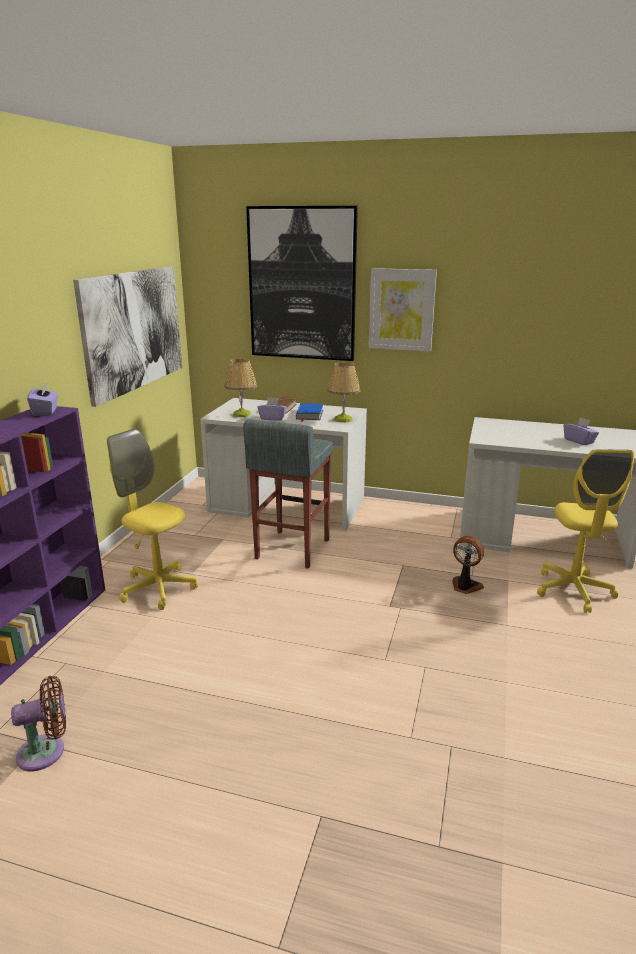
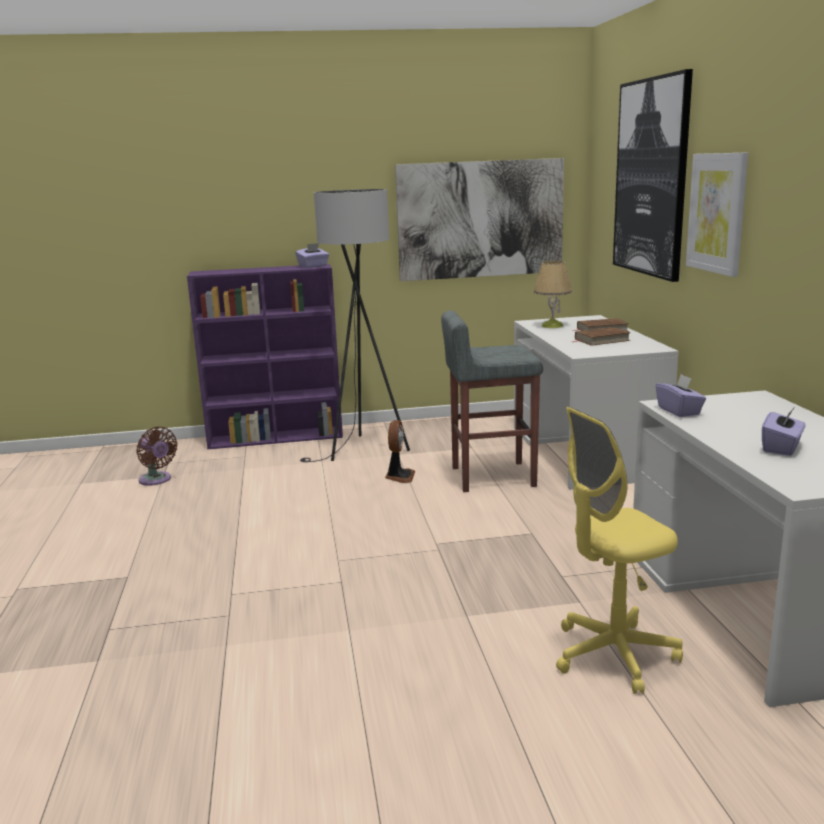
camera: 65 degrees right, 5 degrees down
(158, 588) = (362, 451): yellow office chair -> grey floor lamp
(272, 418) = (561, 334): purple tissue box -> purple tissue box (679, 411)
(309, 414) = (601, 340): blue book -> brown book
(343, 419) = (613, 350): table lamp -> none
(465, 586) = (526, 576): fan -> fan (399, 476)

